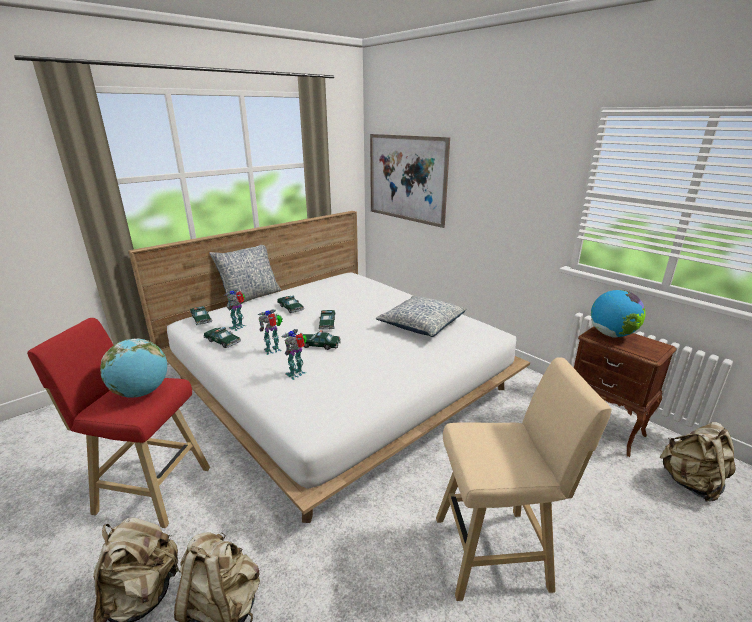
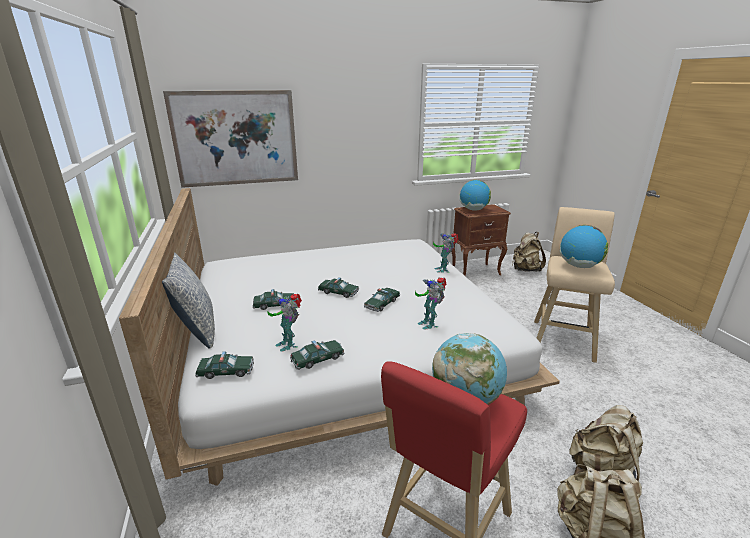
camera: 65 degrees left, 0 degrees up
(273, 350) = (372, 329): toy robot -> toy robot (443, 269)
(421, 324) = (382, 257): pillow -> none
(486, 445) = (579, 266): none -> globe

